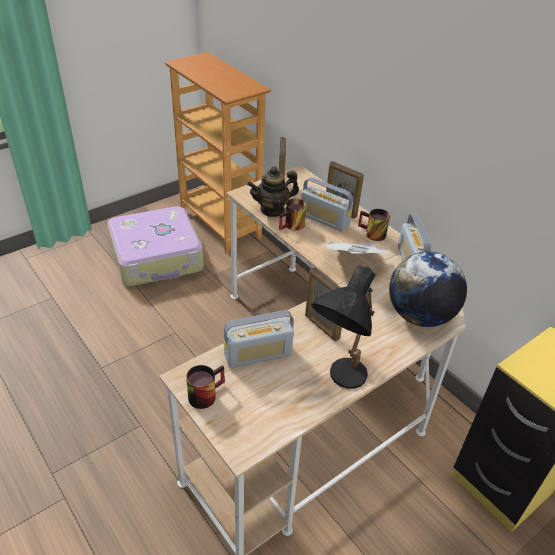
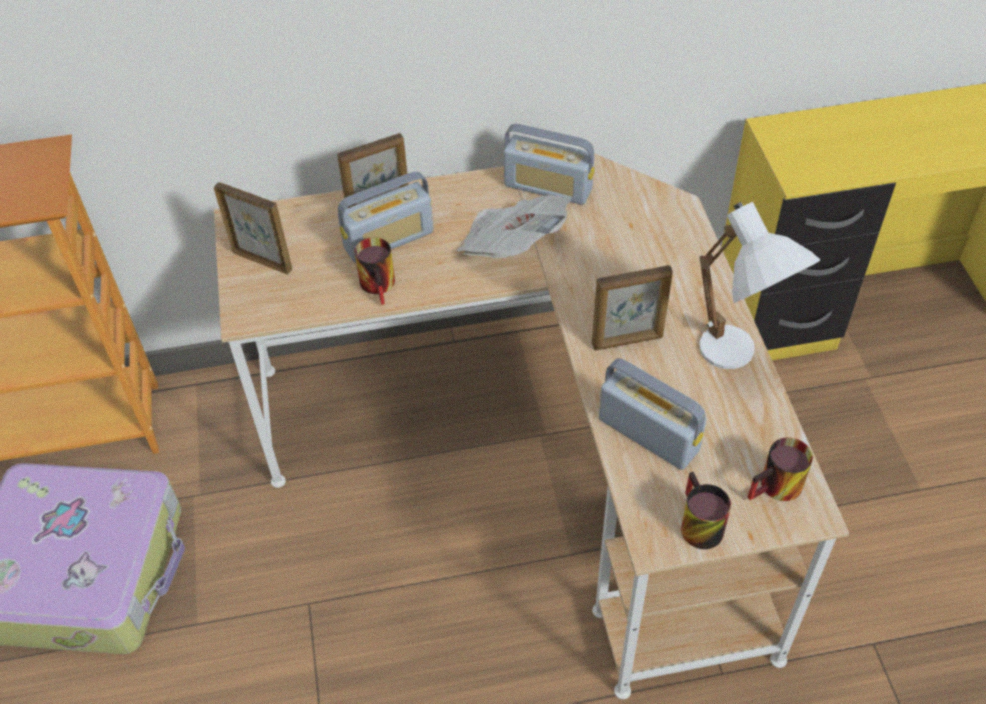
camera: 60 degrees left, 10 degrees up
(258, 354) = (648, 434): radio -> radio turned 60 degrees counterclockwise
(272, 210) = (319, 294): teapot -> none
(339, 381) = (736, 363): black table lamp -> white table lamp
(371, 234) = (459, 201): mug -> mug (777, 489)
(419, 316) = (656, 229): globe -> none

